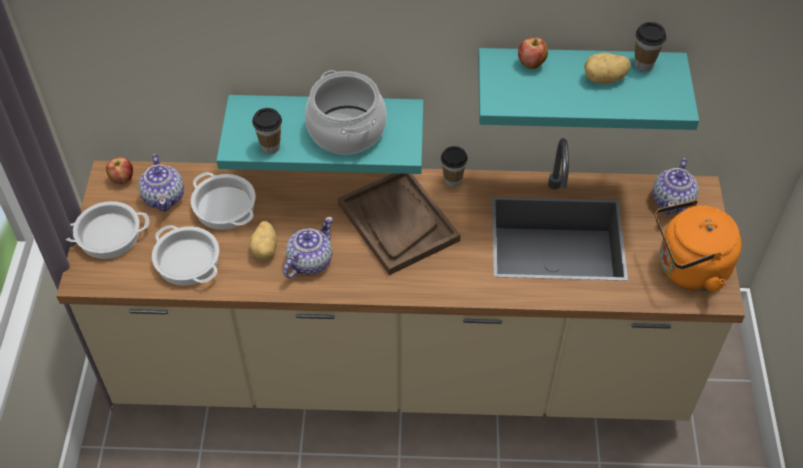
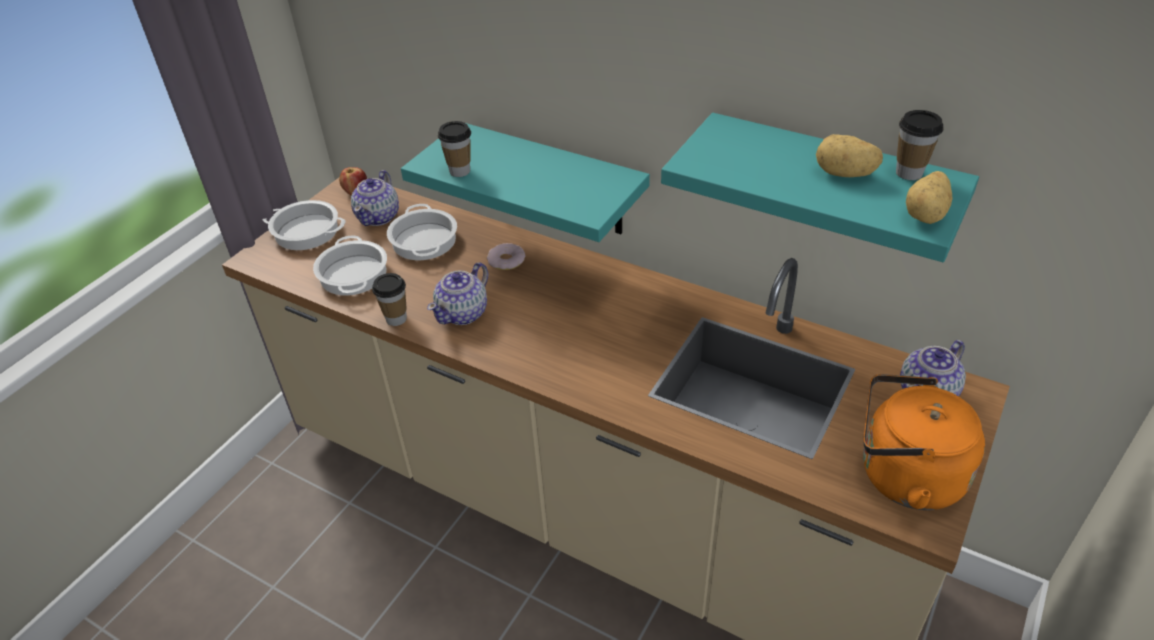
camera: 30 degrees right, 10 degrees down
(265, 249) = (431, 288): potato -> potato (926, 215)
(309, 201) = (506, 260): none -> donut
(309, 261) = (463, 313): teapot -> teapot turned 150 degrees clockwise
(346, 130) = (545, 178): cooking pot -> none
(397, 222) = (580, 307): brown tray -> none
(452, 181) = (668, 288): cup -> cup (396, 319)
(531, 64) = (761, 139): apple -> none

